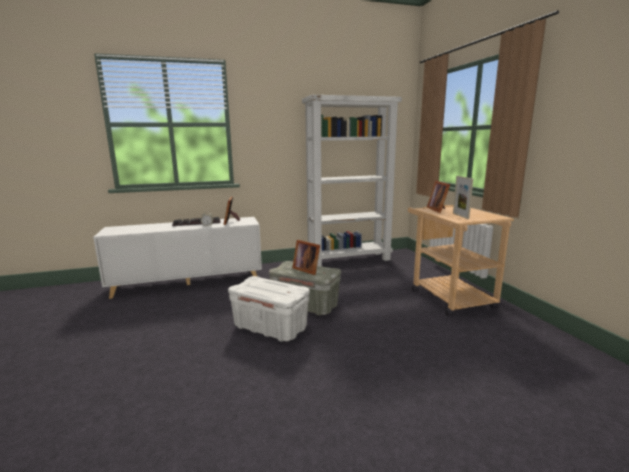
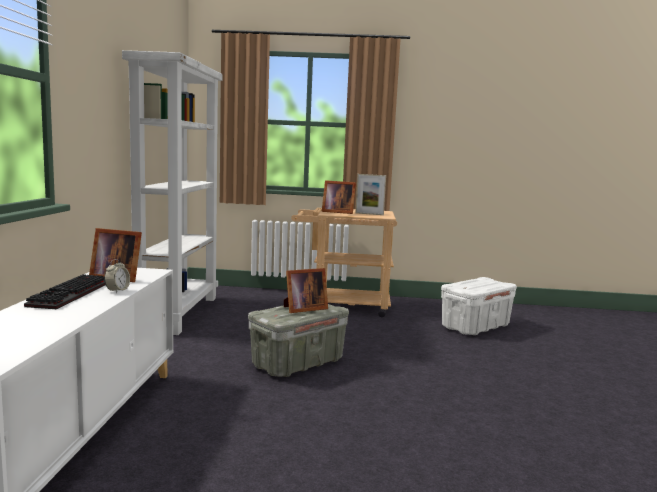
camera: 70 degrees left, 5 degrees down
(271, 328) = (343, 392): white storage box -> white storage box (475, 326)

